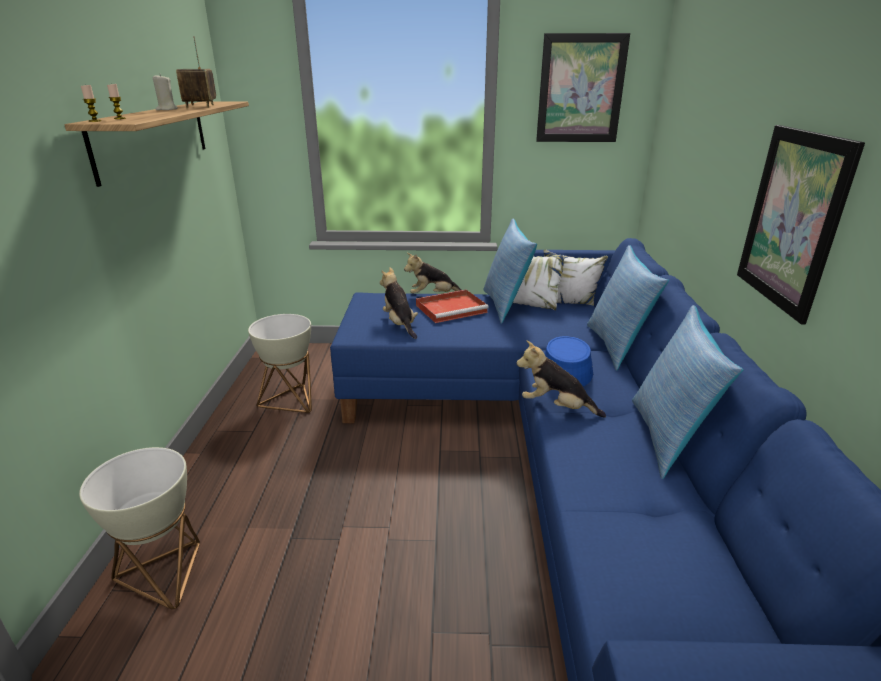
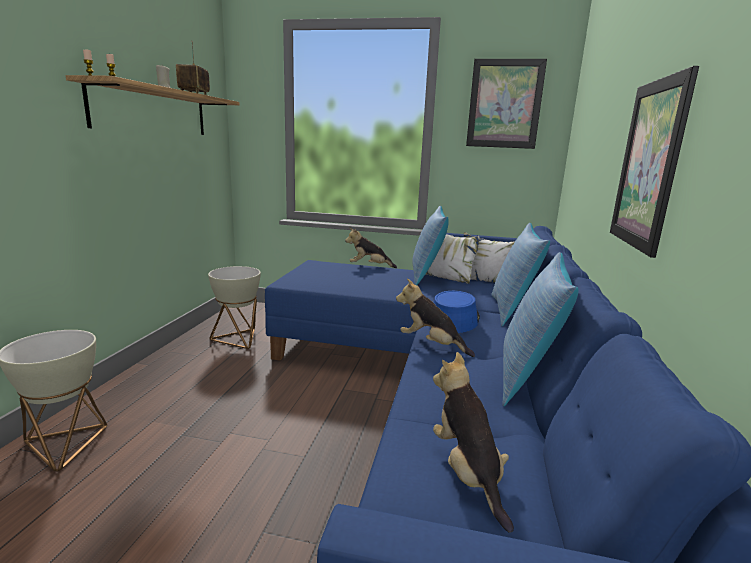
camera: 10 degrees right, 10 degrees down
(400, 324) = (329, 279): plush toy -> plush toy (467, 472)
(452, 308) = (379, 274): red tray -> none

